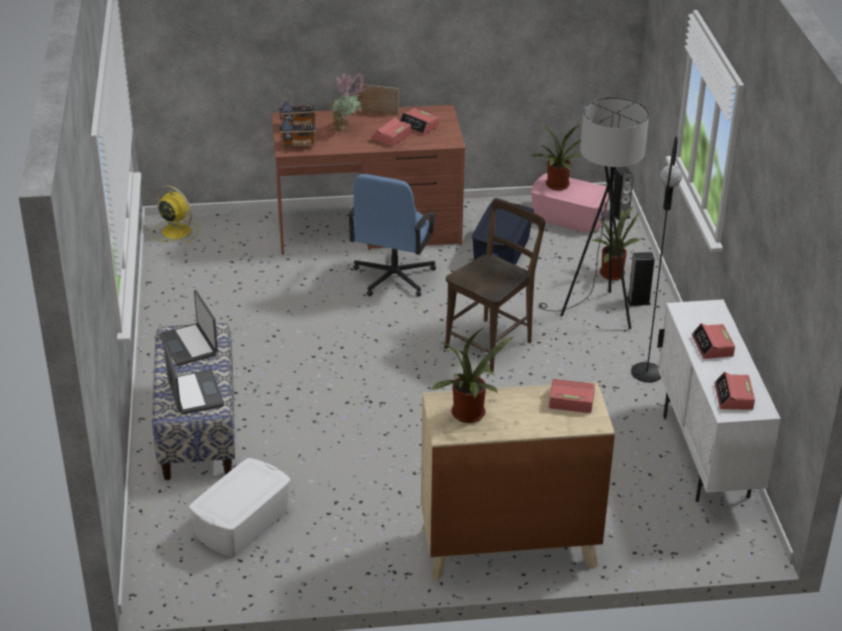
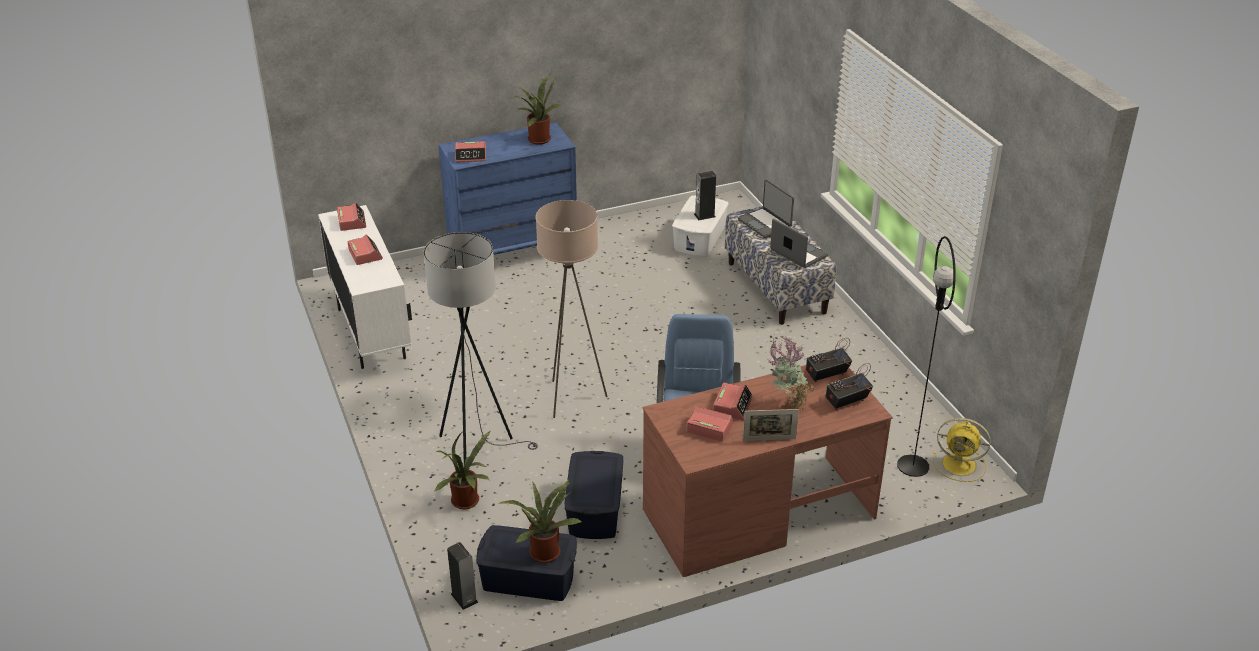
camera: 165 degrees right, 0 degrees up
(491, 343) = (571, 398): brown chair -> beige floor lamp
(508, 548) = (513, 253): beige dresser -> blue dresser
(568, 217) = (528, 579): pink storage box -> blue storage box
(638, 301) = (433, 471): speaker -> speaker (704, 215)
(647, 372) = (421, 395): black floor lamp -> black floor lamp (912, 465)

